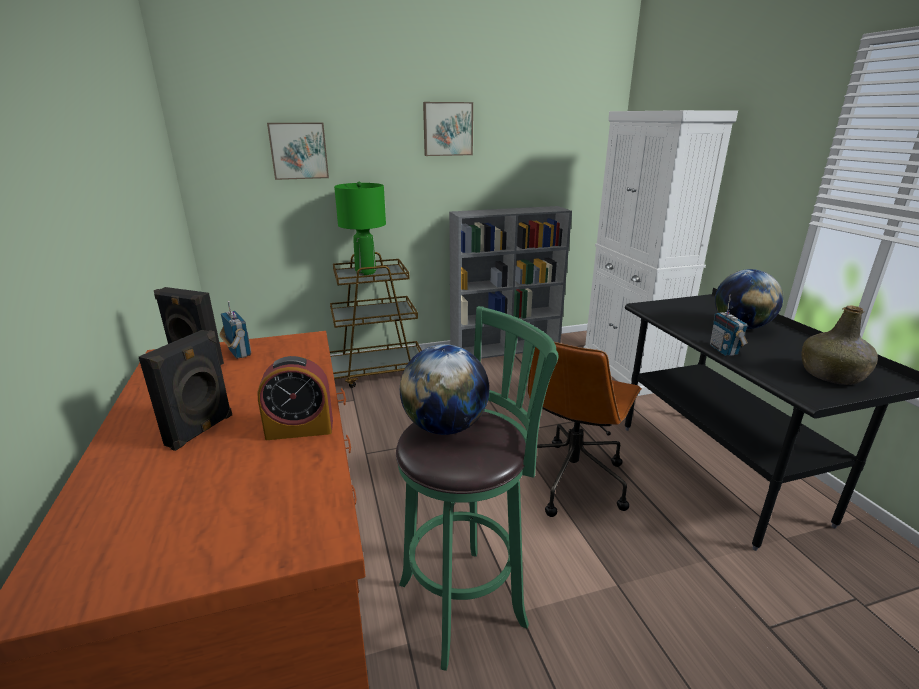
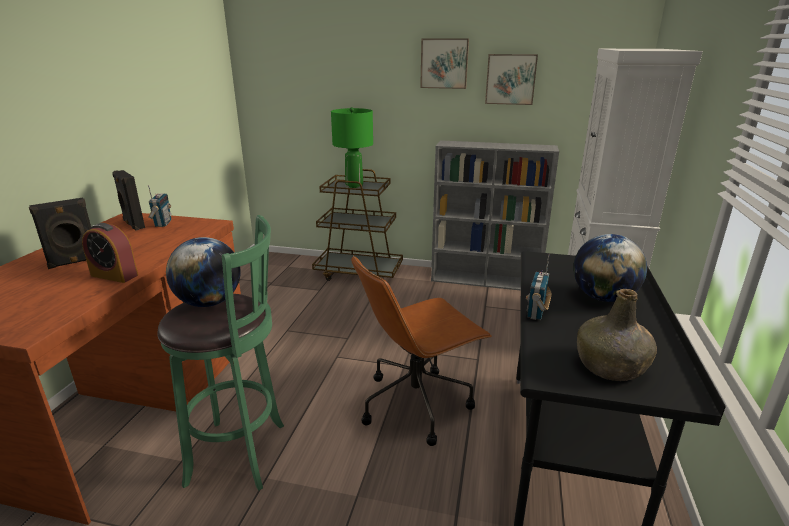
camera: 30 degrees right, 0 degrees up
(298, 151) = (317, 79): picture -> picture (510, 79)

